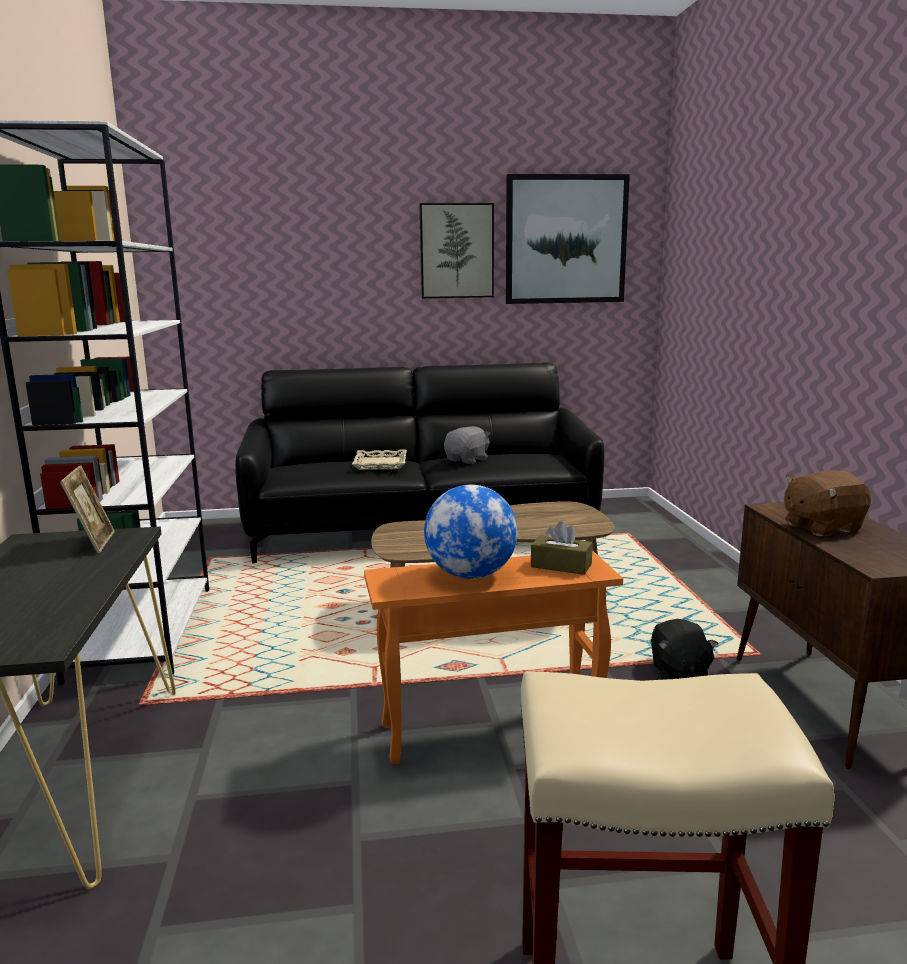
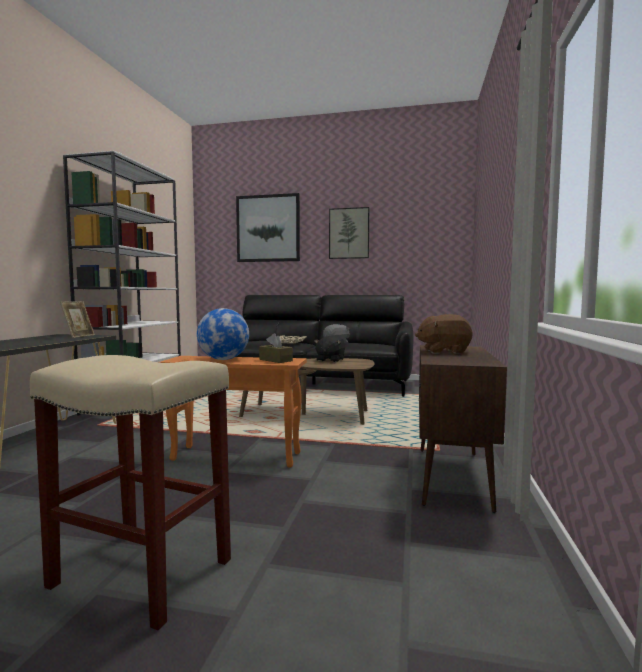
camera: 20 degrees right, 10 degrees down
(565, 240) = (411, 226): picture -> picture (268, 228)
(678, 672) = (376, 450): black plush toy -> black plush toy (330, 360)

